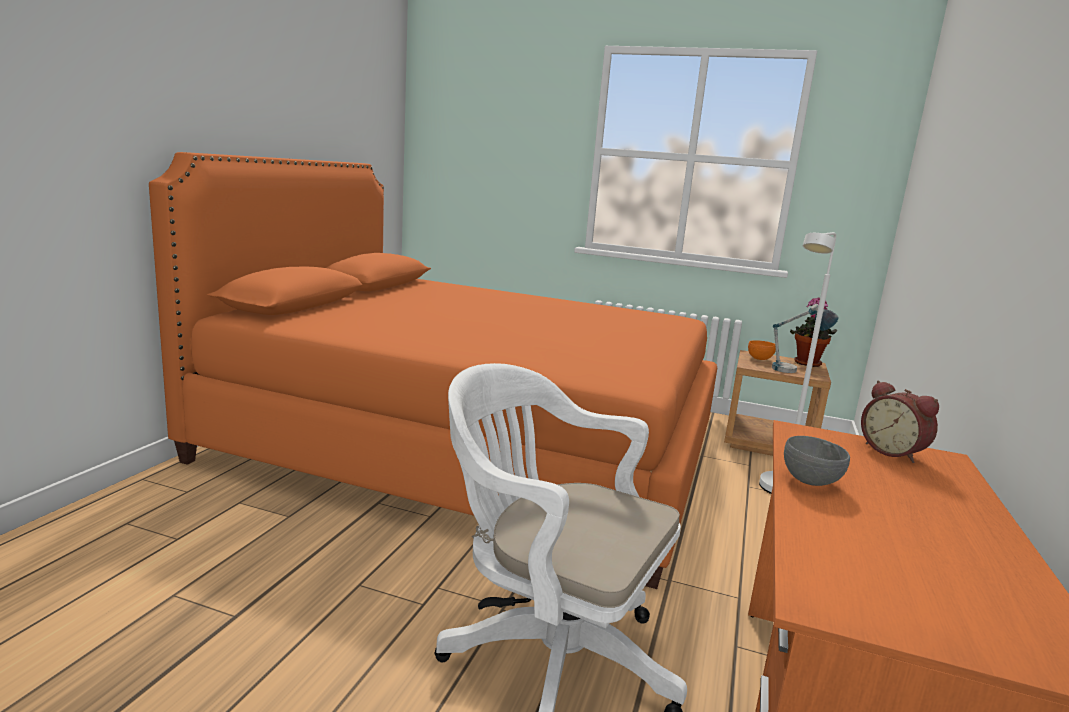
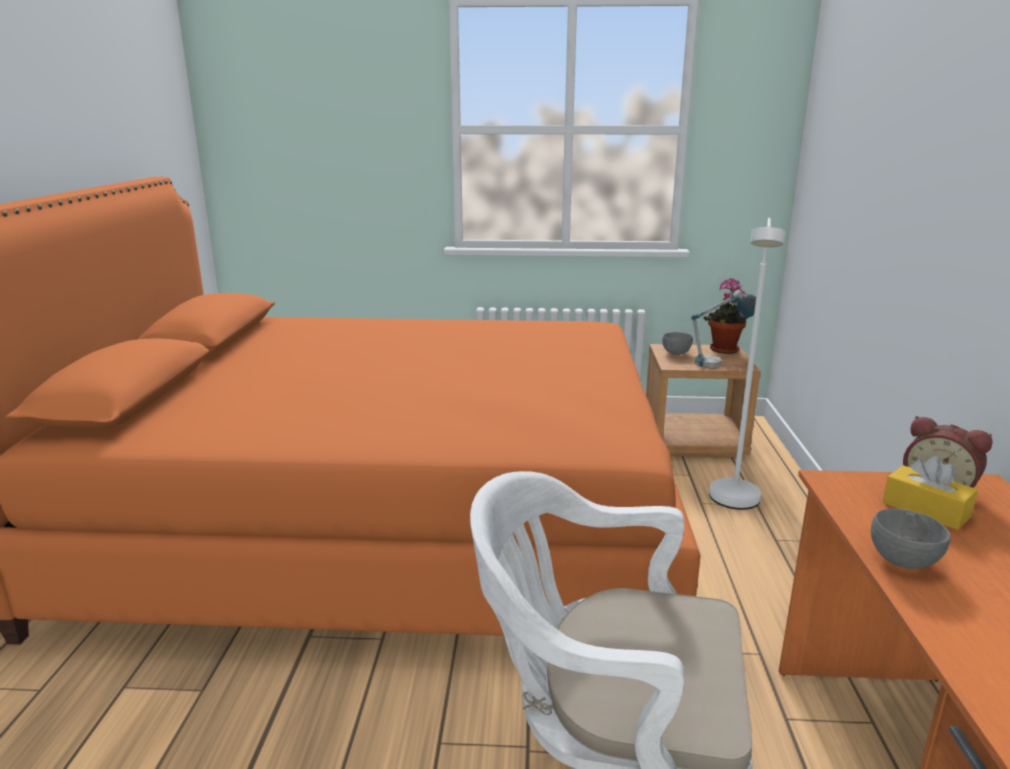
camera: 15 degrees left, 5 degrees up
(760, 359) = (676, 353): orange bowl -> grey bowl
(867, 460) = (925, 510): none -> yellow tissue box

